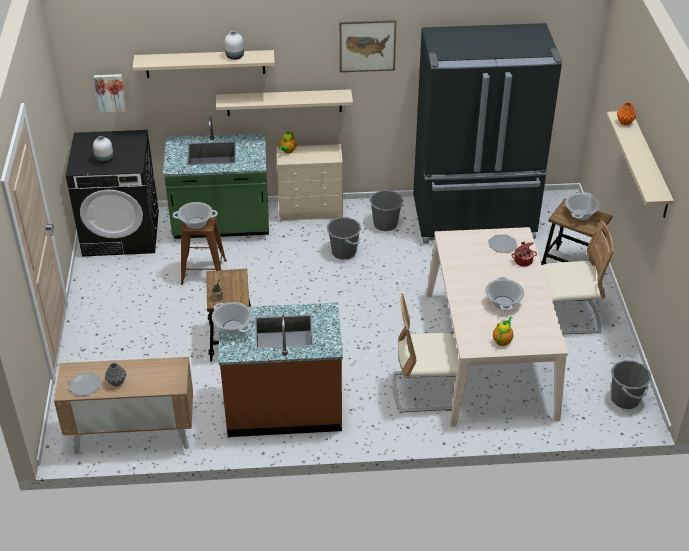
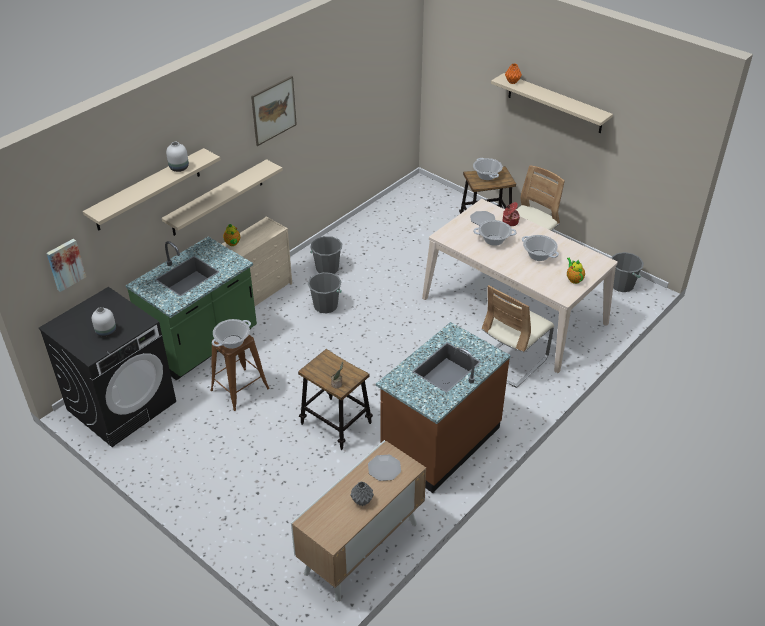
camera: 45 degrees left, 0 degrees up
(85, 385) = (340, 523): plate -> plate (384, 468)
(232, 327) = (407, 389): cooking pot -> cooking pot (494, 240)
(474, 220) = (383, 230): black fridge -> none

